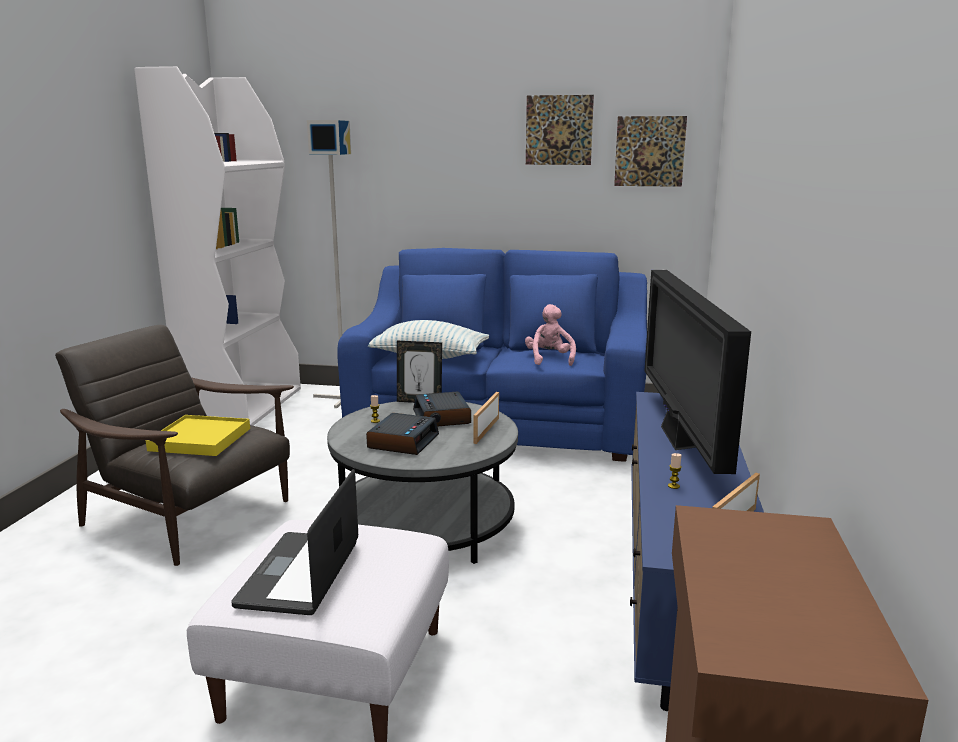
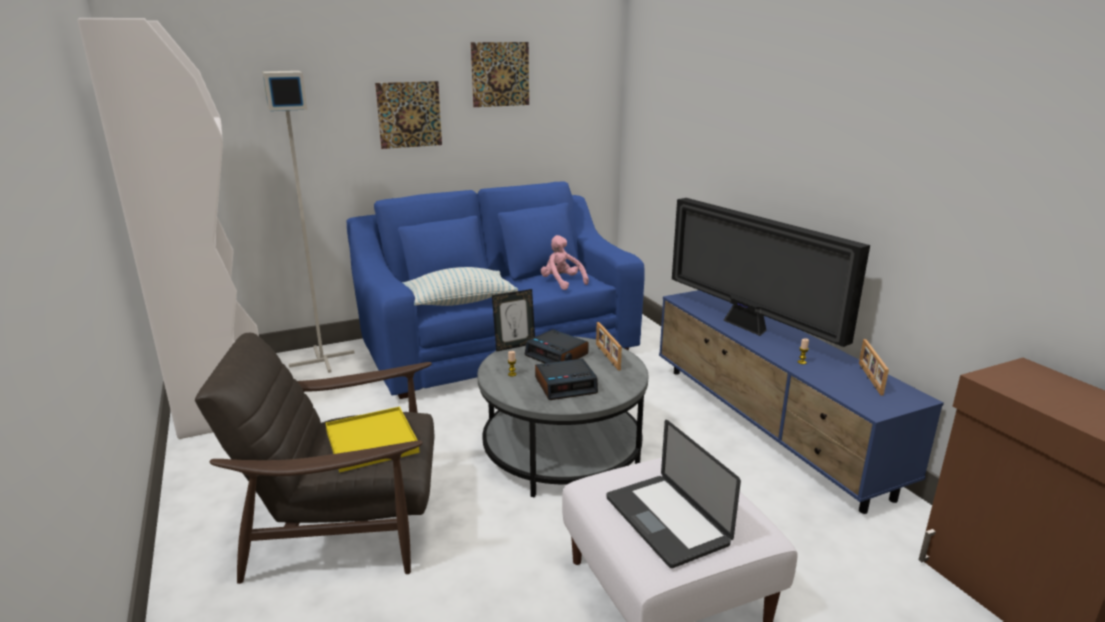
camera: 35 degrees left, 5 degrees up
(403, 441) = (566, 385): alarm clock -> alarm clock turned 90 degrees clockwise
(649, 151) = (574, 91): picture -> picture (409, 114)

